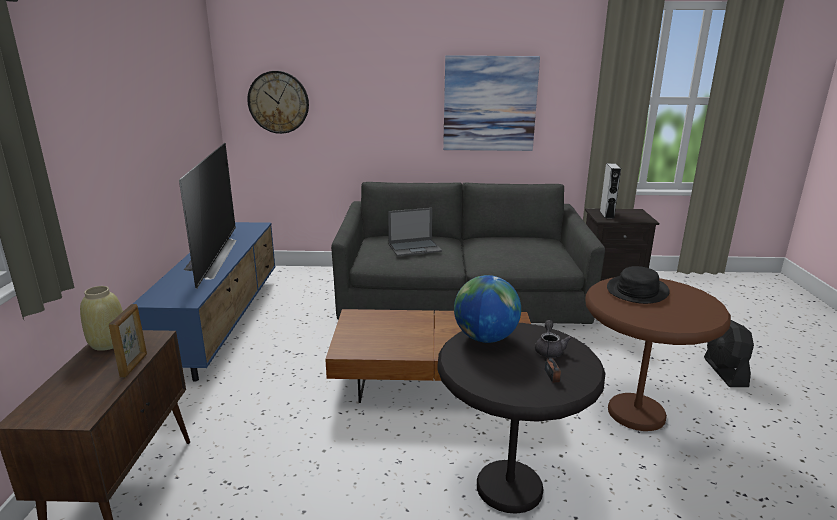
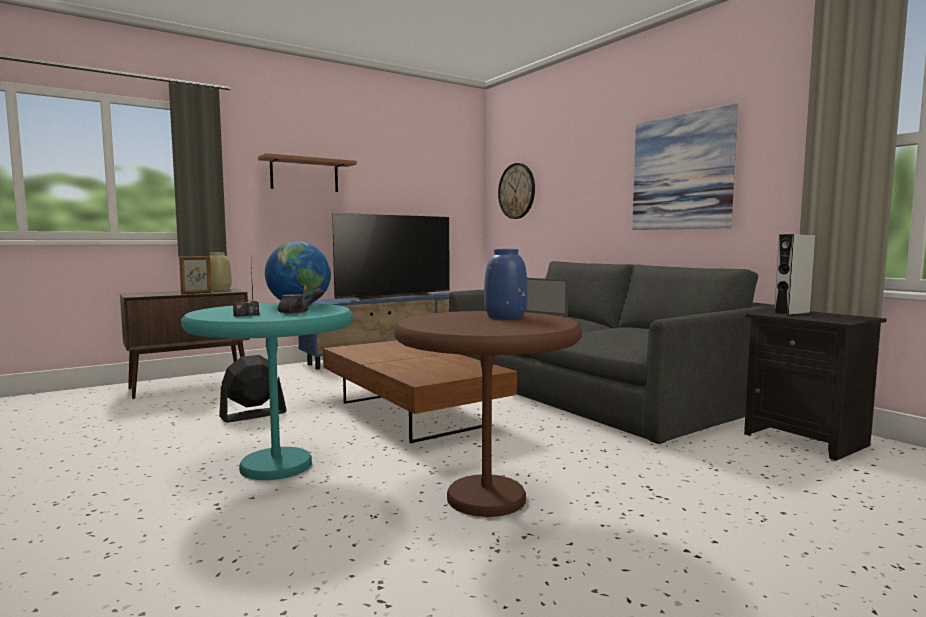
camera: 55 degrees right, 15 degrees down
(97, 124) = (304, 175): none -> shelf
(509, 487) = (276, 466): black side table -> turquoise side table
(637, 290) = (504, 316): black hat -> blue vase
(725, 372) = (717, 543): black fan -> black fan (253, 415)

